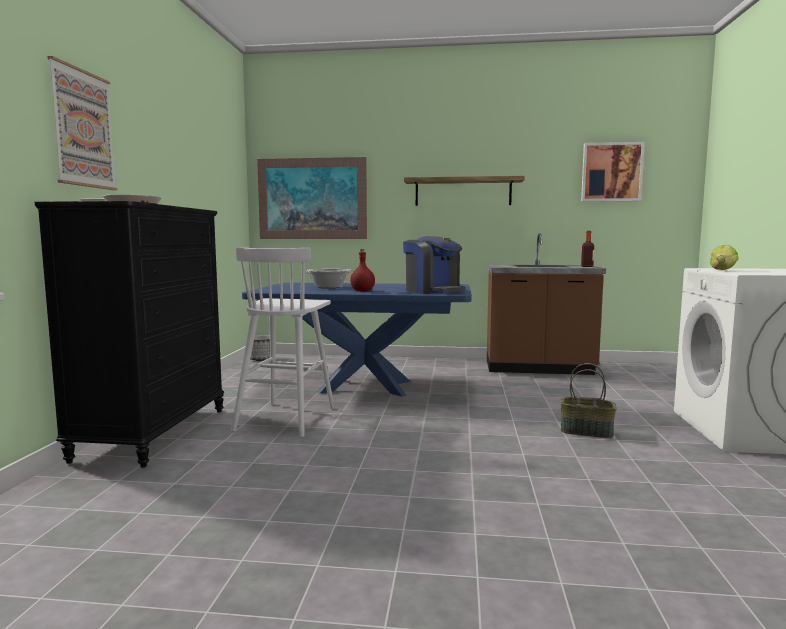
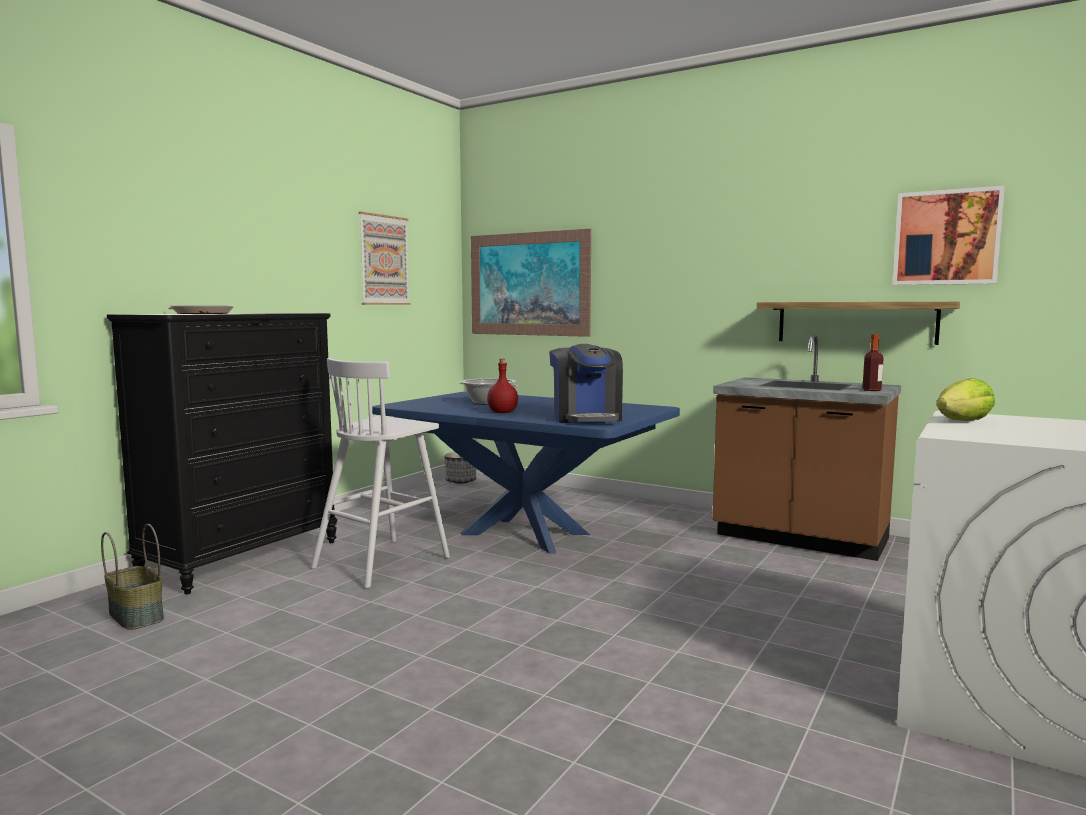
camera: 25 degrees right, 0 degrees up
(83, 129) = (181, 233): picture -> picture (384, 260)
(463, 192) = (714, 273): shelf -> shelf (855, 322)
(587, 431) = (722, 648): basket -> basket (137, 616)

